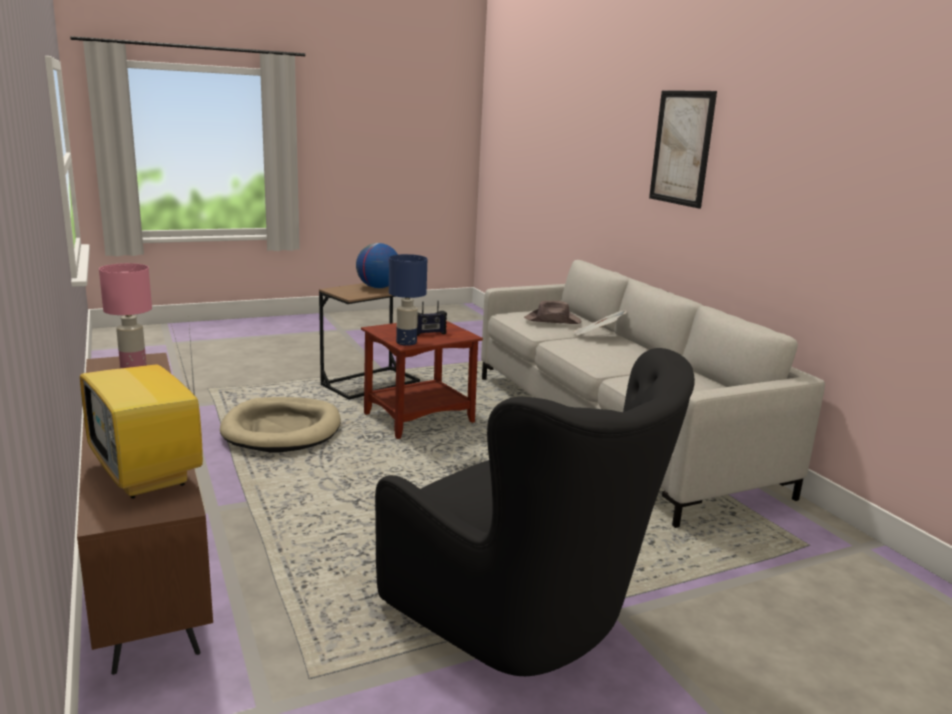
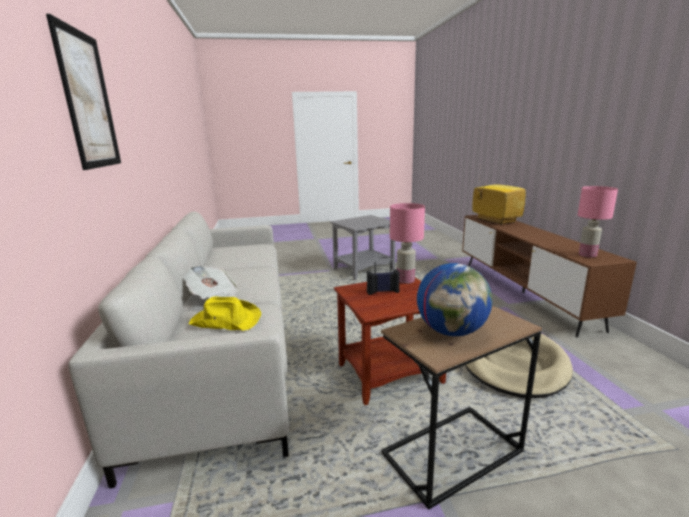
camera: 165 degrees left, 0 degrees up
(407, 343) = (405, 280): blue table lamp -> pink table lamp
(523, 616) = (363, 269): black armchair -> grey side table
(553, 321) = (225, 320): brown hat -> yellow hat

